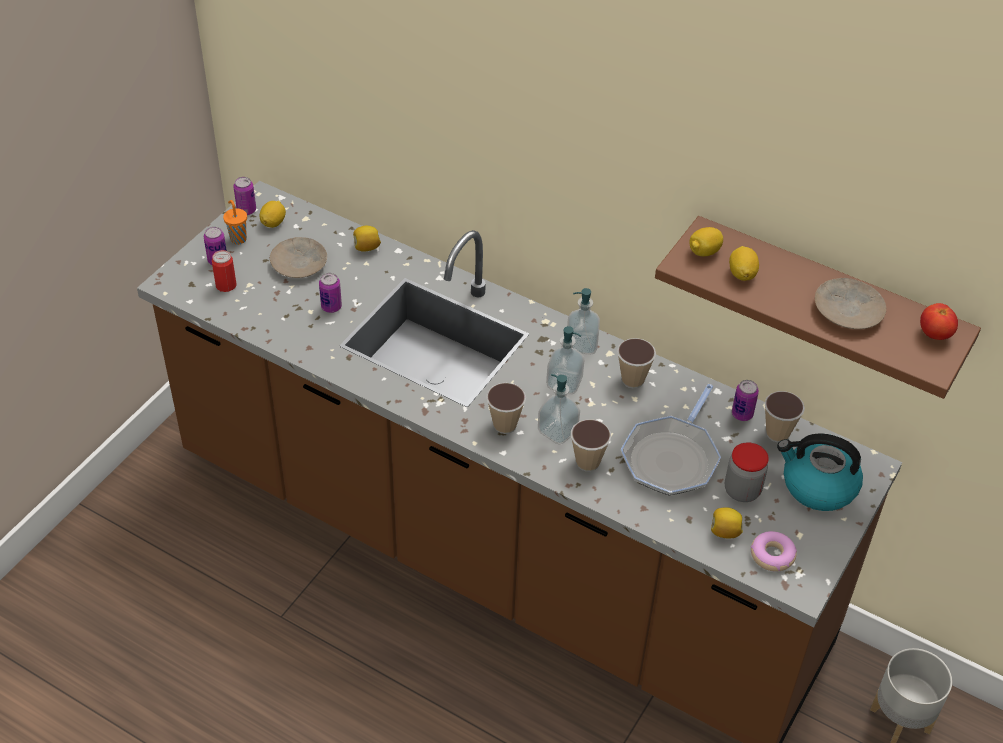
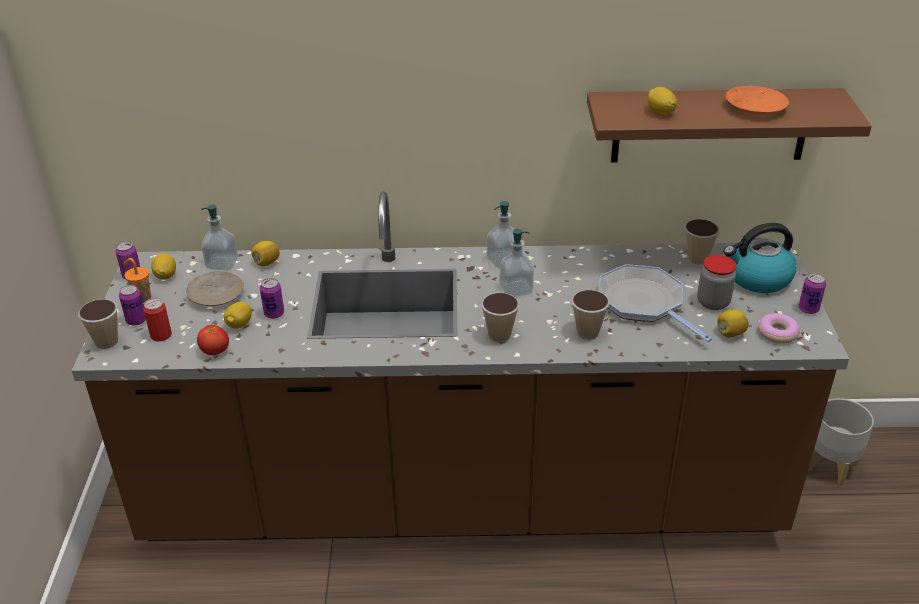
camera: 30 degrees left, 10 degrees down
(557, 431) = (544, 322): soap dispenser -> soap dispenser (222, 264)
(632, 380) = (564, 267): cup -> cup (106, 342)
(672, 457) = (643, 303): frying pan -> frying pan turned 150 degrees clockwise
(704, 252) = (619, 109): lemon -> lemon (239, 324)
(742, 414) = (661, 257): can -> can (808, 309)
(847, 310) = (754, 107): beige plate -> orange plate
(934, 334) = (824, 100): tomato -> tomato (215, 352)

